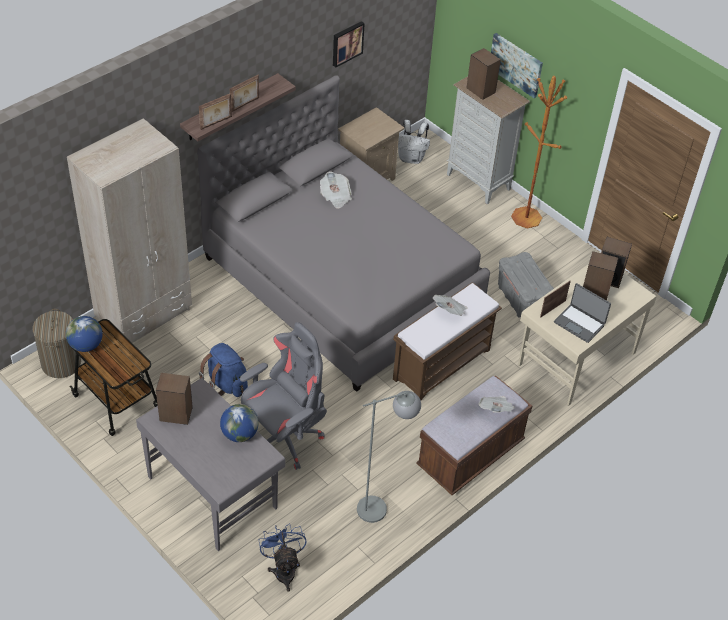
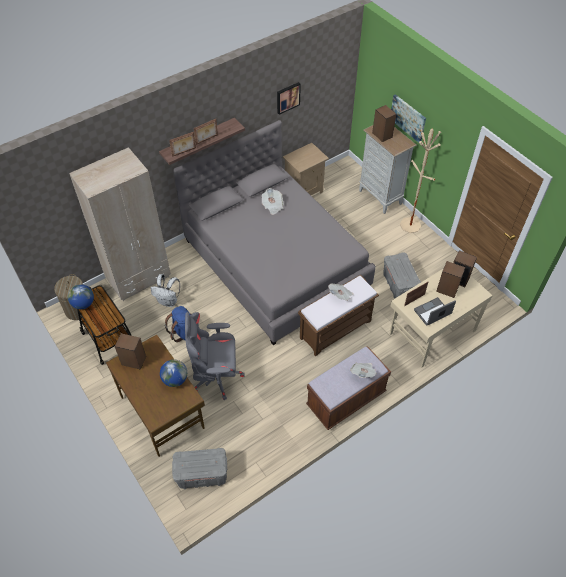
camera: 10 degrees right, 5 degrees up
(212, 491) = (162, 411): grey desk -> brown desk
(283, 439) = (217, 376): grey office chair -> grey office chair turned 150 degrees counterclockwise
(284, 569) = (201, 475): blue fan -> grey storage box
(381, 506) = (277, 433): grey floor lamp -> none
(411, 158) = (336, 178): white backpack -> white backpack (168, 301)
(526, 217) = (410, 225): orange clothes rack -> beige clothes rack
(579, 323) = (432, 312): laptop -> laptop turned 105 degrees clockwise

